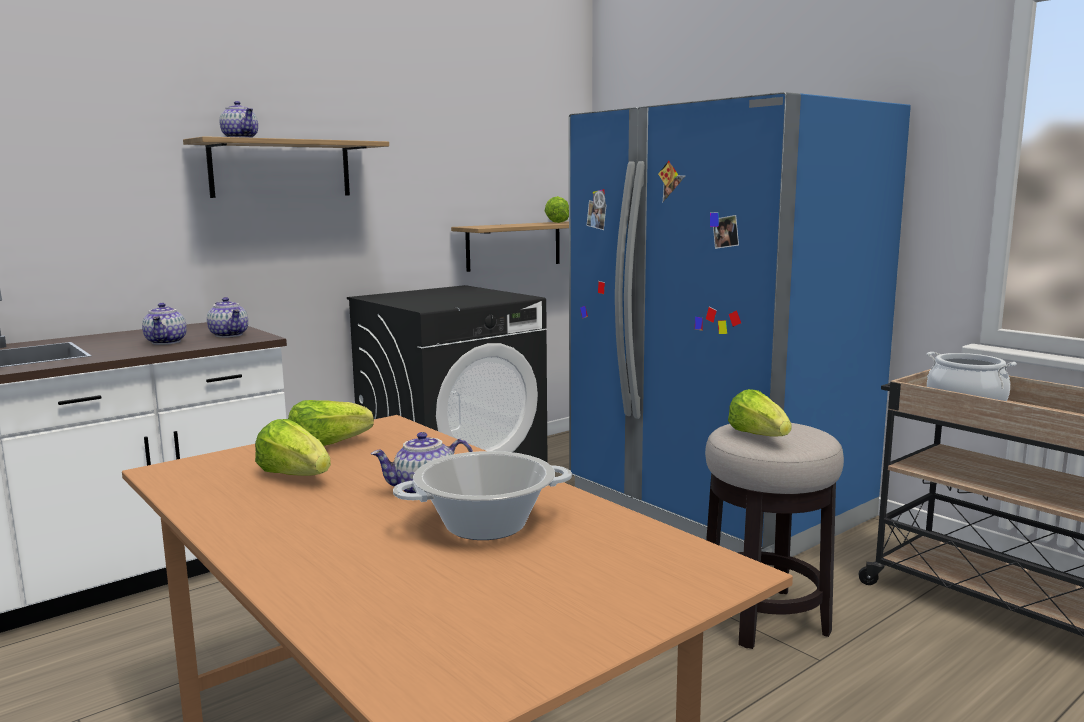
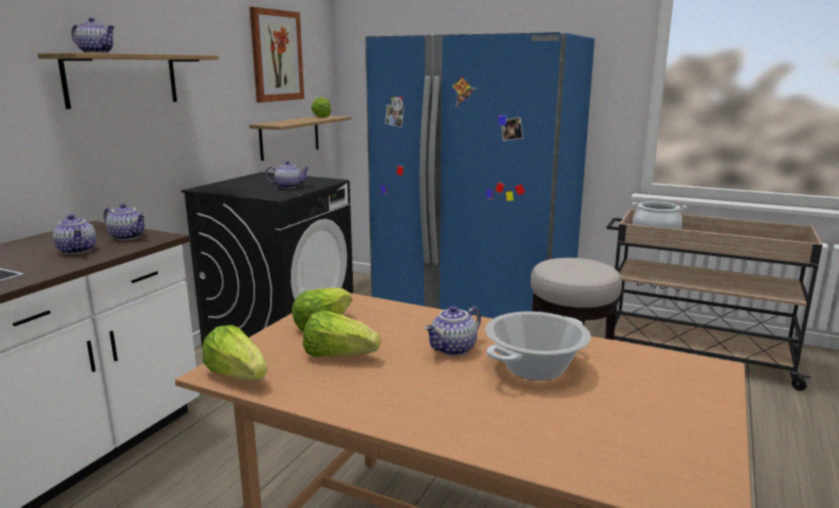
camera: 25 degrees left, 5 degrees up
(461, 300) = (288, 186): none -> teapot
(499, 145) = (276, 56): none -> picture
(758, 436) = (572, 270): lettuce -> lettuce (237, 375)

